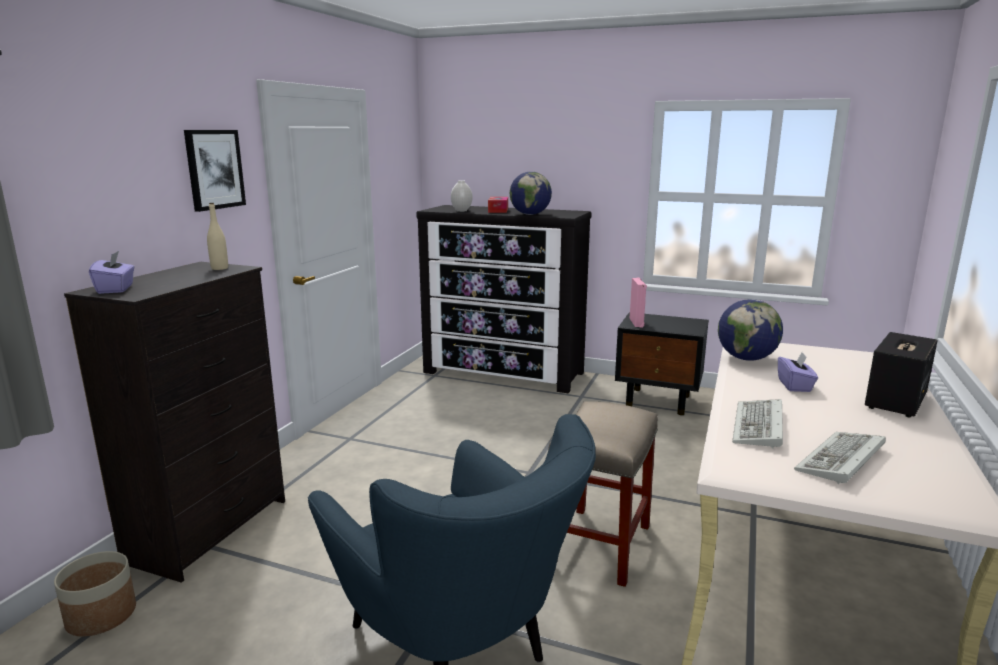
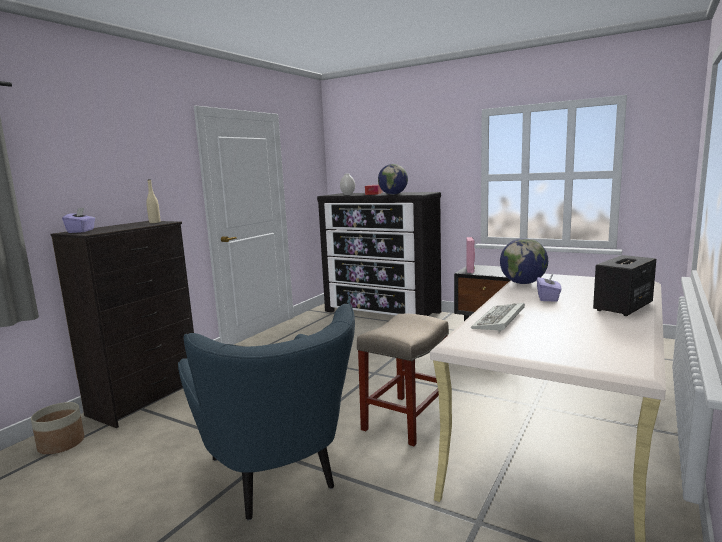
camera: 10 degrees right, 5 degrees down
(214, 169) = (161, 162): picture -> none
(841, 461) = (547, 339): keyboard -> none

